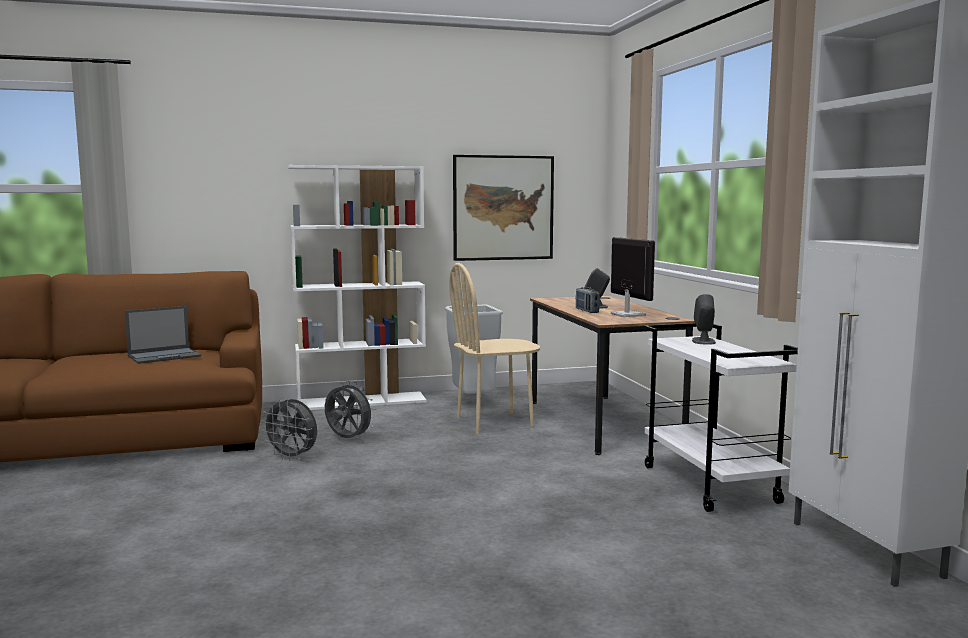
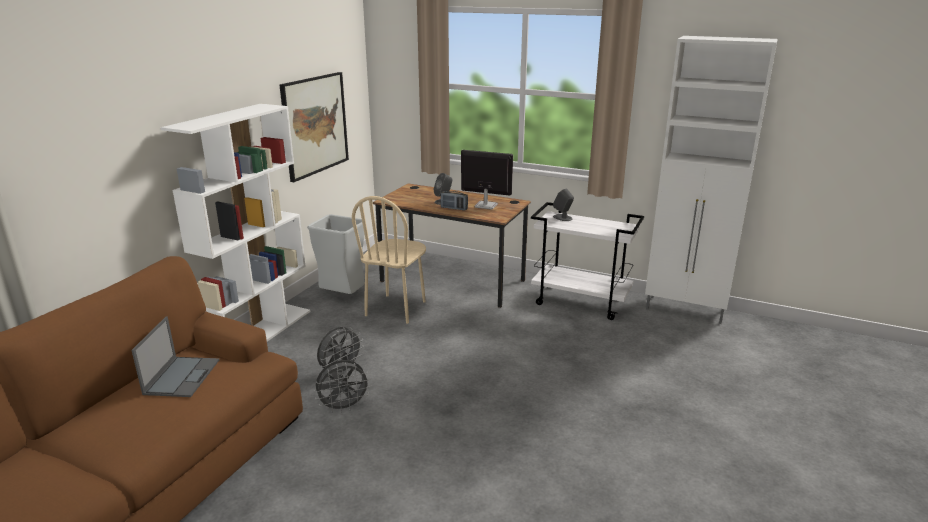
camera: 50 degrees left, 15 degrees up
(347, 439) = (340, 371): grey fan -> grey fan turned 150 degrees clockwise

